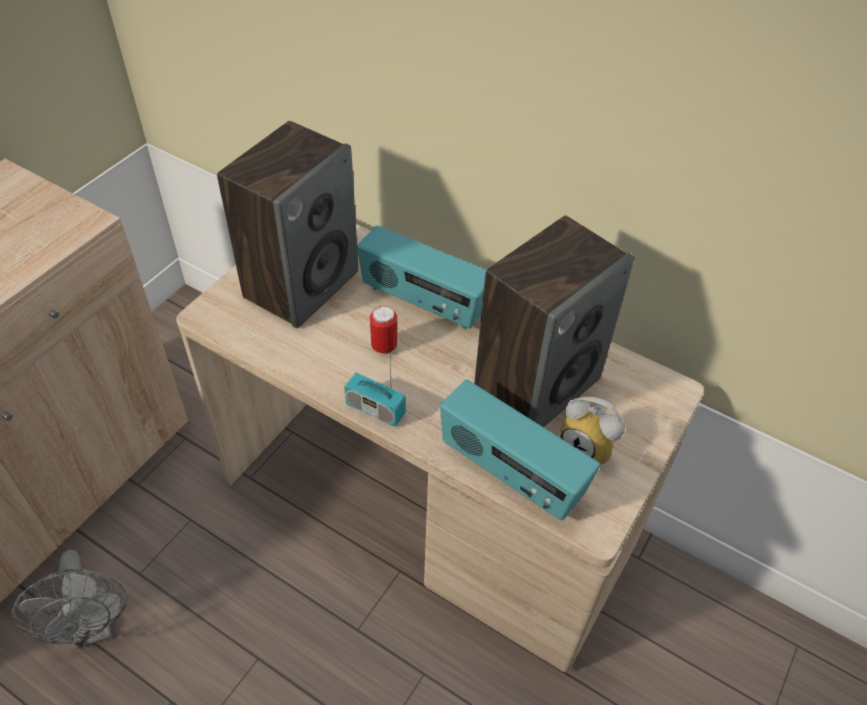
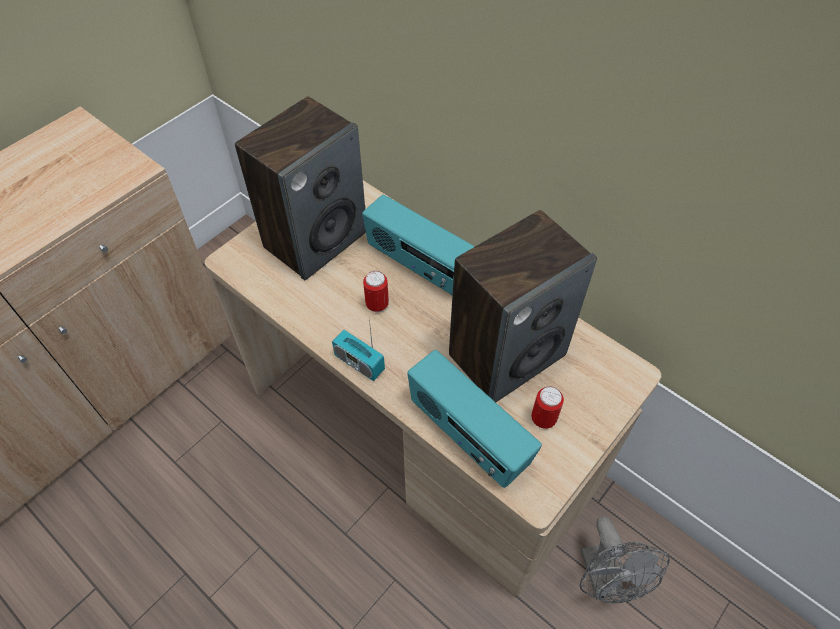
camera: 10 degrees right, 5 degrees up
(94, 627) = (133, 502): grey fan -> grey fan (605, 581)
(588, 446) = (543, 419): alarm clock -> can

